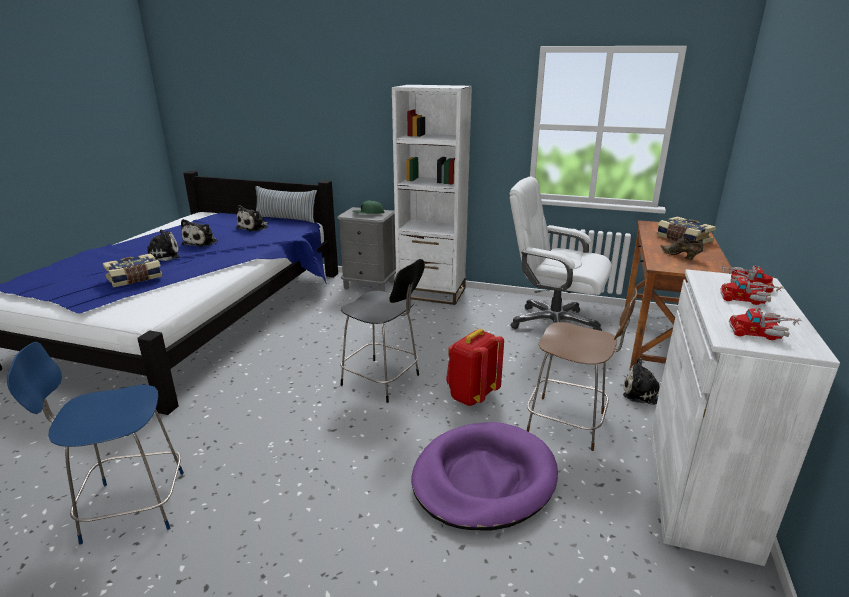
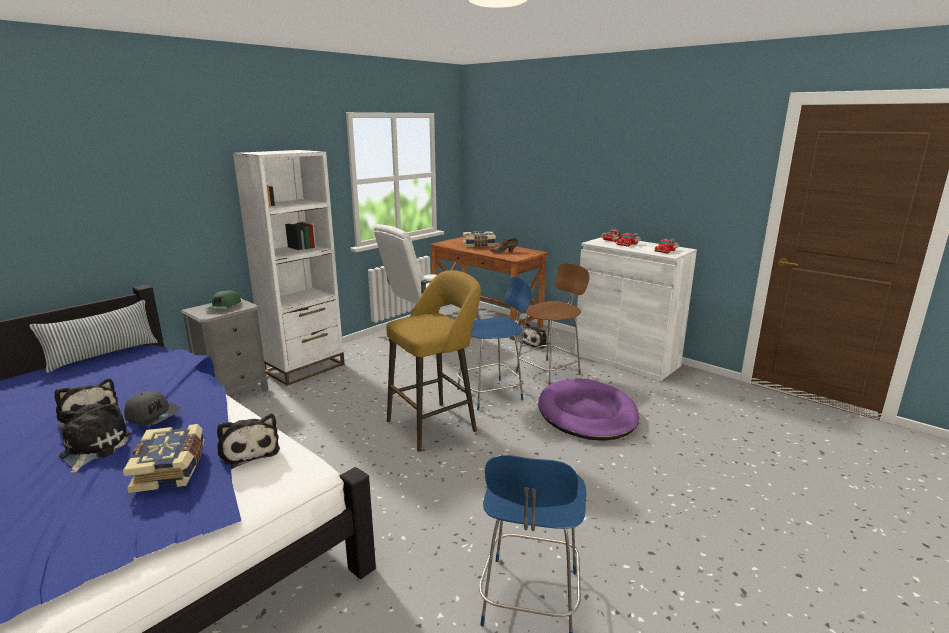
camera: 65 degrees left, 5 degrees down
(201, 254) = (153, 415): none -> grey cap
(254, 227) = (97, 376): plush toy -> plush toy (248, 451)
(383, 381) = (436, 424): black chair -> yellow stool
(471, 396) = (492, 394): red backpack -> blue chair

